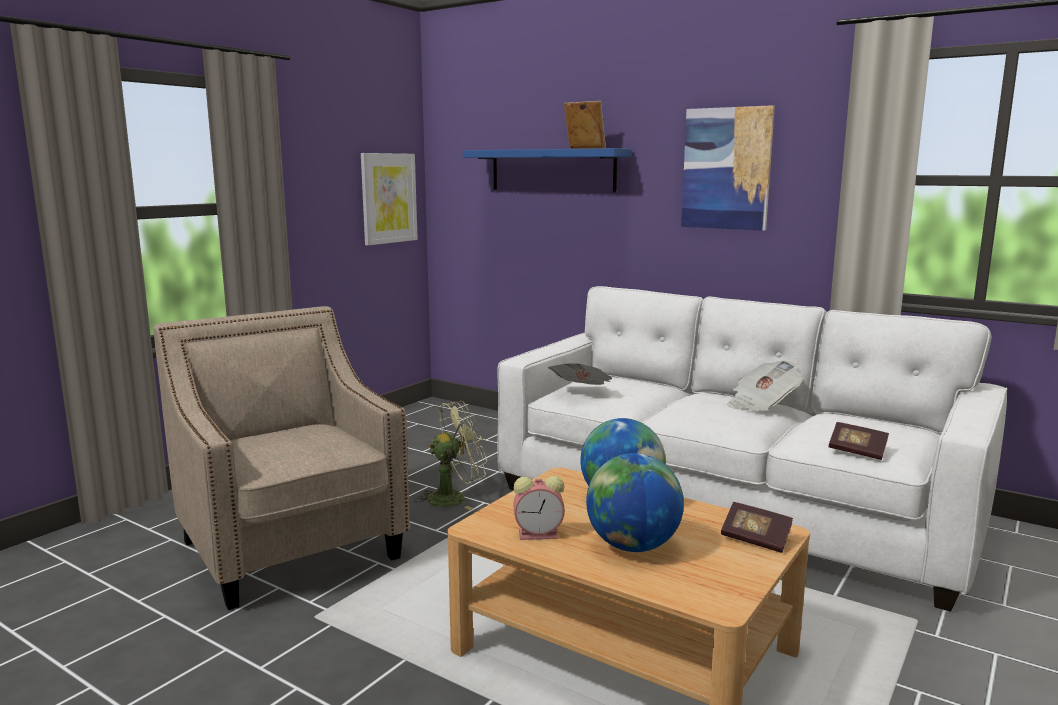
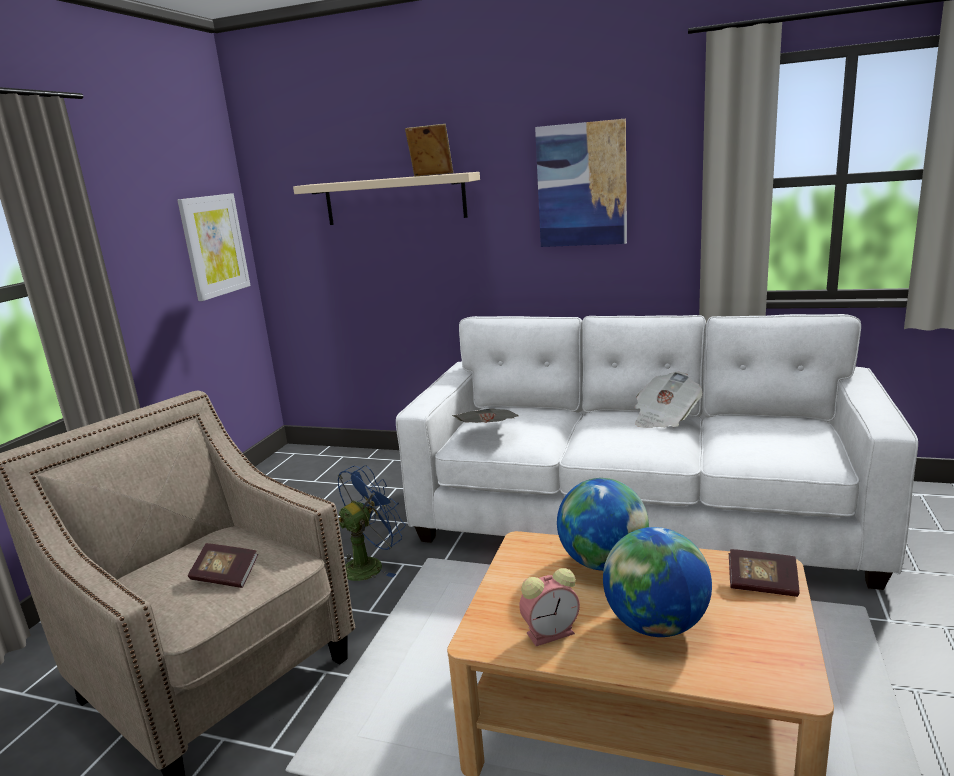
camera: 15 degrees left, 5 degrees up
(454, 498) = (369, 565): green fan -> blue fan
(552, 170) = (394, 200): blue shelf -> beige shelf
(857, 451) = (785, 458): book -> book (226, 577)

